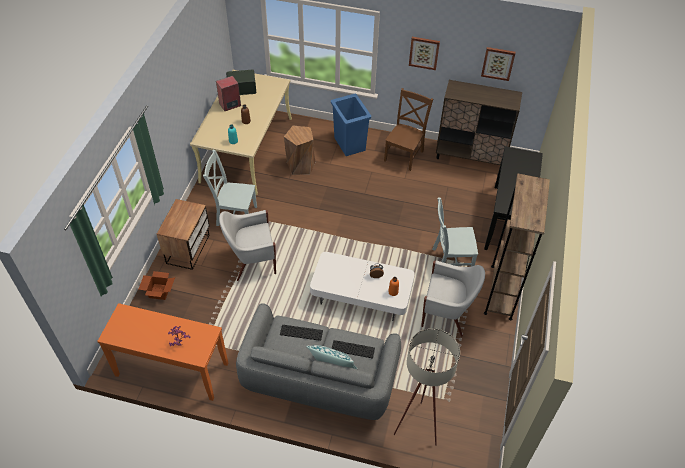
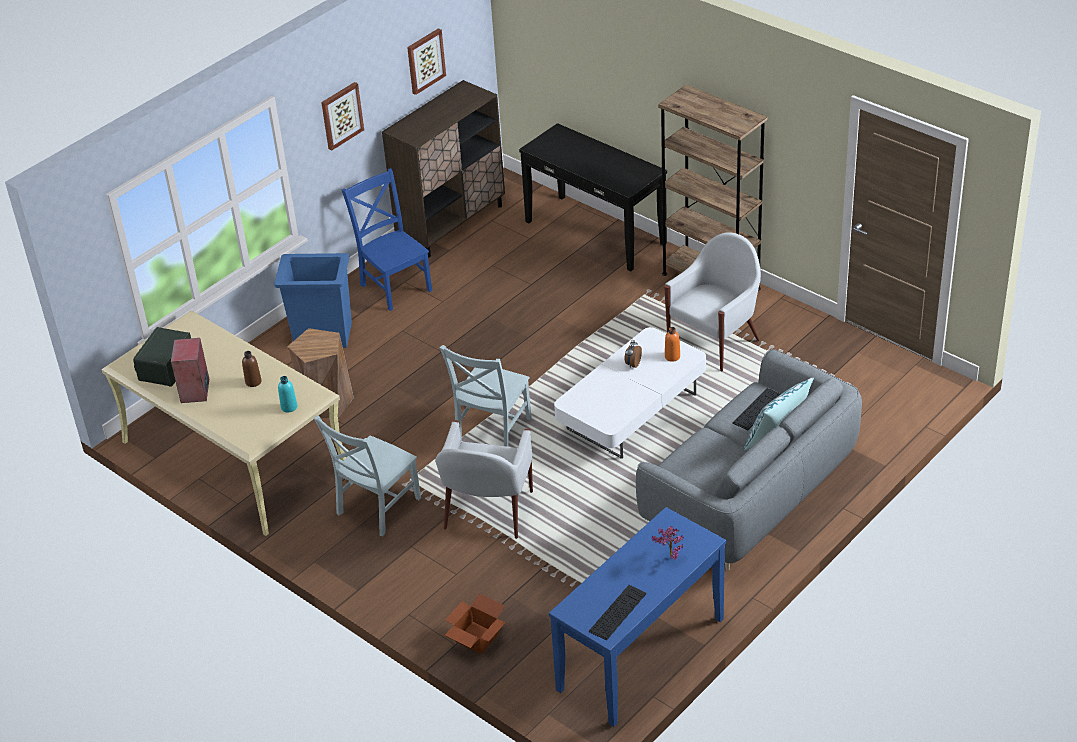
camera: 60 degrees left, 10 degrees down
(172, 370) = (641, 654): orange console table -> blue console table
(189, 249) = (409, 581): nightstand -> none
(301, 332) = (701, 451): keyboard -> keyboard (617, 612)
(404, 155) = (395, 286): brown chair -> blue chair
(418, 422) = (866, 422): beige floor lamp -> none
(449, 261) = (628, 309): grey chair -> grey chair (492, 432)

